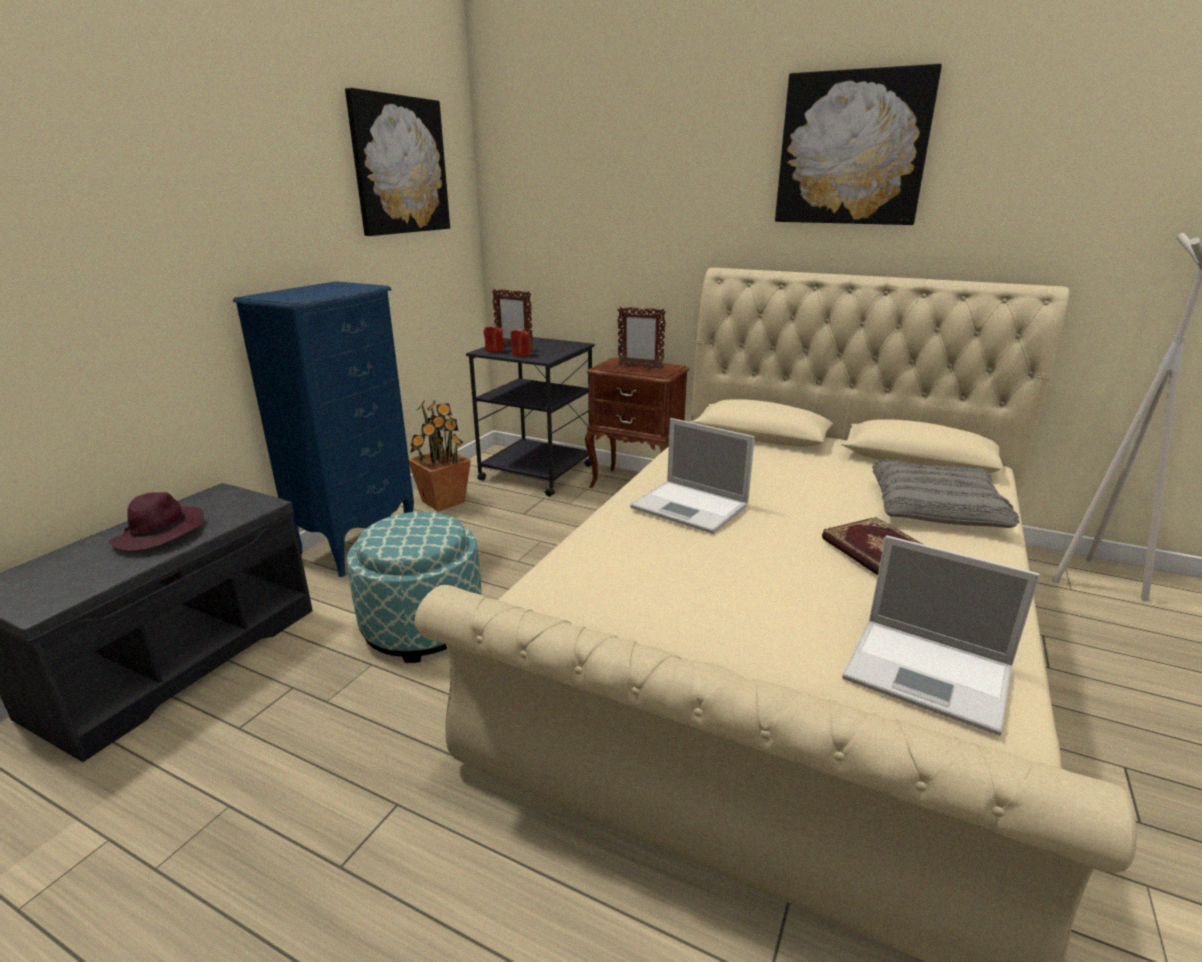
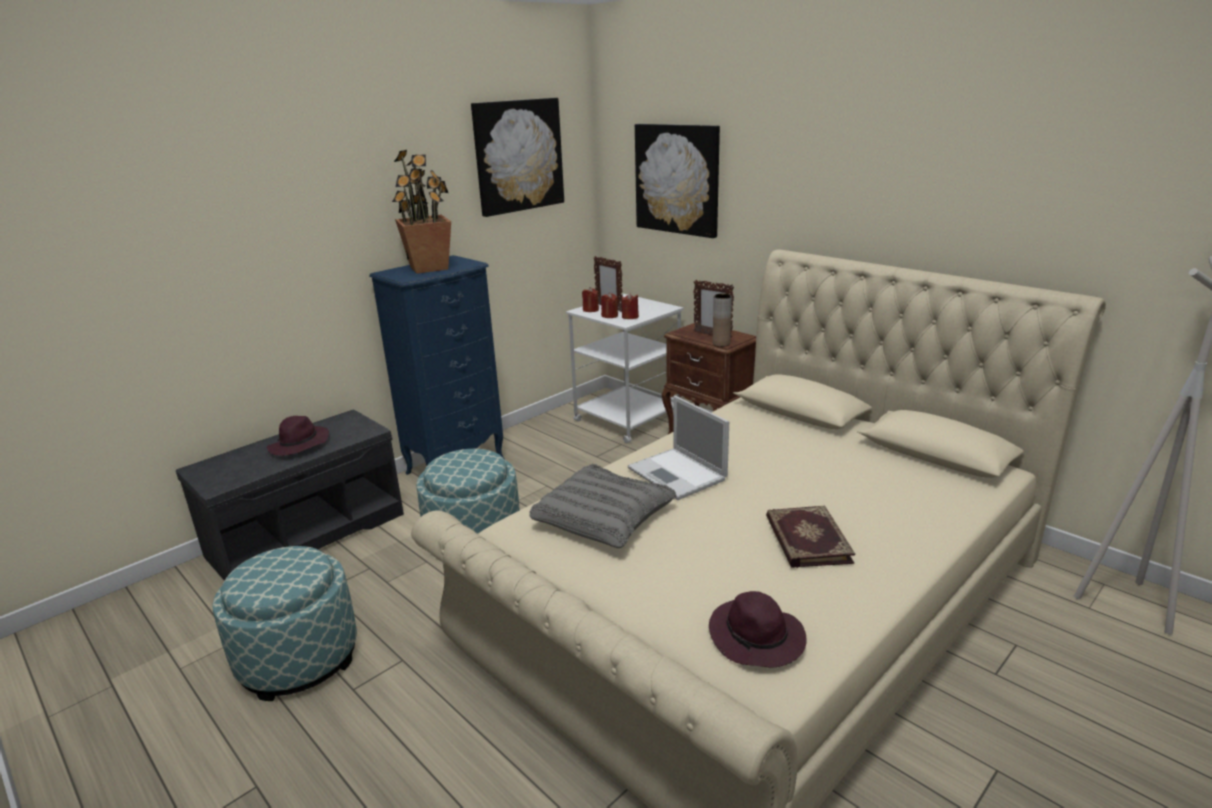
camera: 20 degrees right, 0 degrees up
(232, 841) = (298, 658): none -> ottoman
(443, 501) = (537, 437): potted plant -> potted plant (429, 268)
(538, 473) = (628, 420): black cart -> white cart
(545, 354) = (630, 317): none -> red candle
(656, 374) = (721, 344): none -> brown vase
(852, 149) = (903, 148): picture -> picture (677, 179)
(931, 674) = (757, 638): laptop -> purple hat
(935, 508) = (903, 505): grey pillow -> grey pillow (604, 518)

